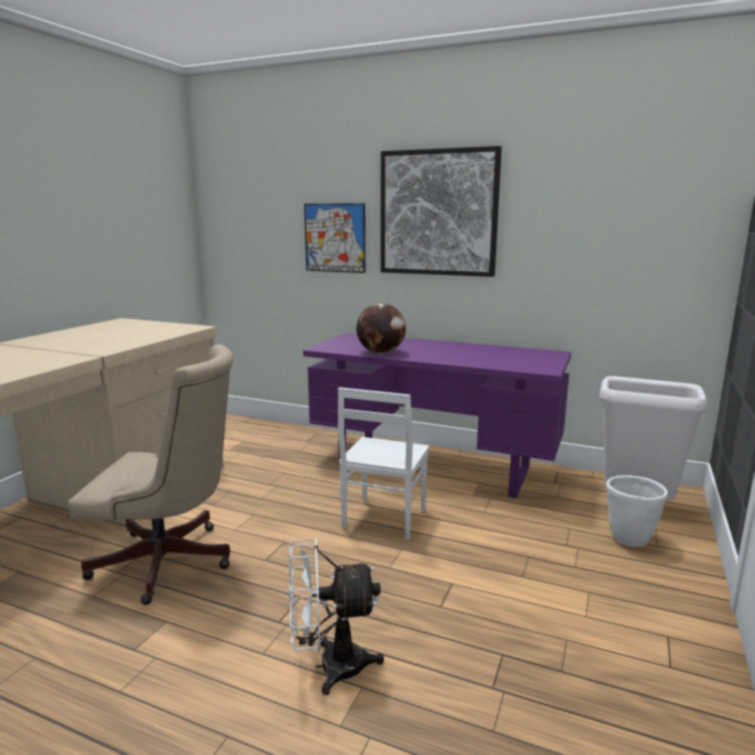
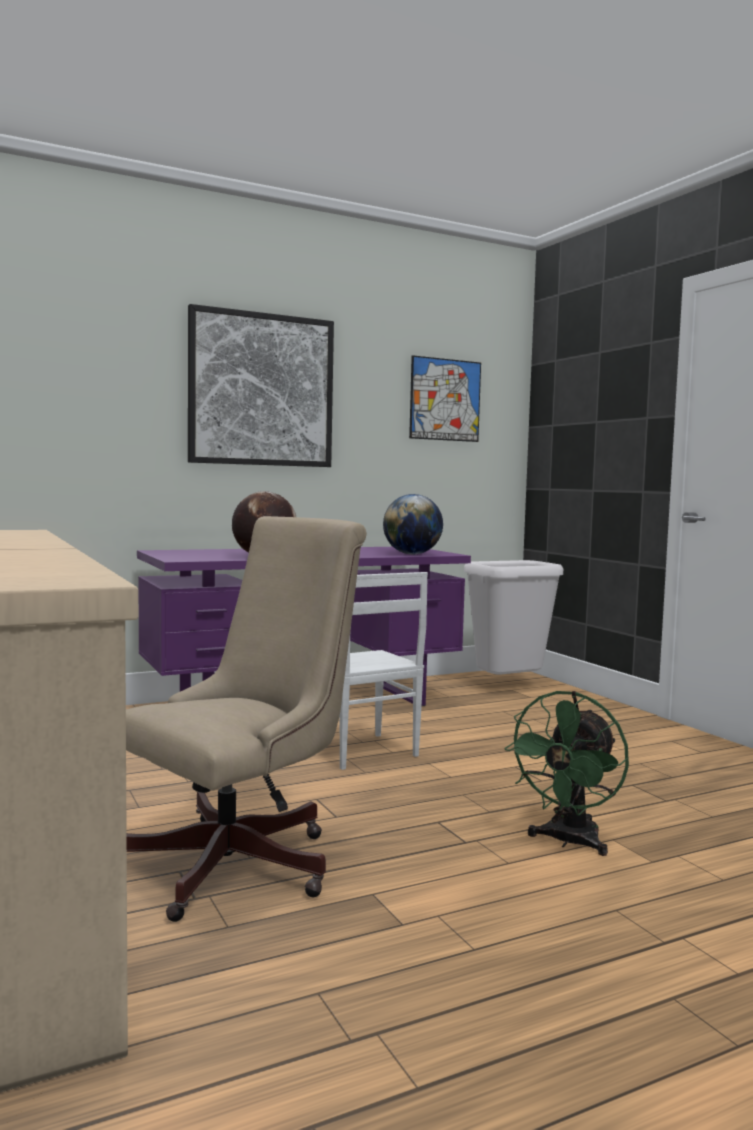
camera: 50 degrees left, 10 degrees down
(329, 666) = (568, 842): white fan -> green fan
(335, 238) = (113, 414): picture -> picture (445, 399)
(510, 365) = (412, 554): none -> globe
(629, 539) = (547, 705): white planter -> none

